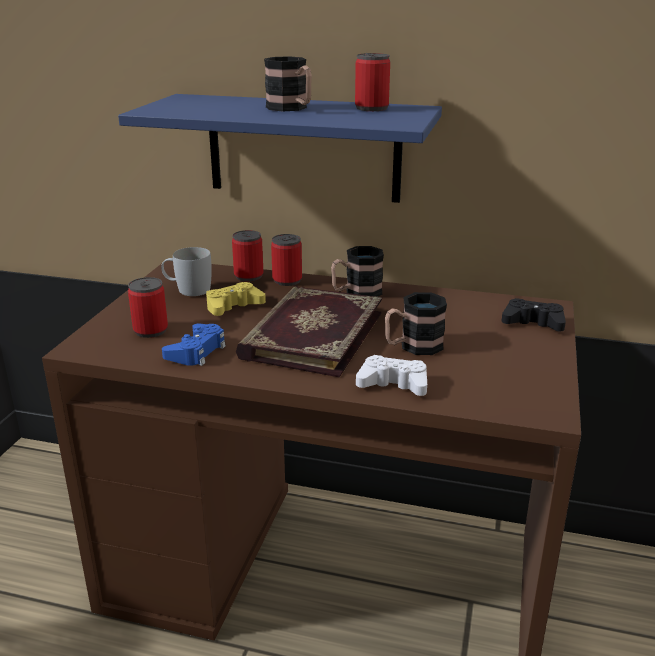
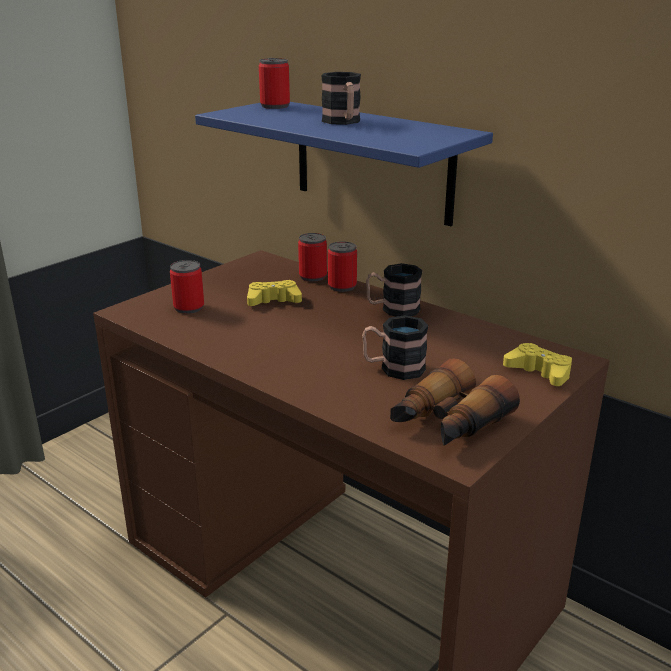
camera: 25 degrees right, 0 degrees up
(187, 289) = (251, 279): white mug -> none
(196, 351) = (207, 332): blue game controller -> none
(311, 334) = (313, 338): book -> none
(371, 108) = (416, 128): can -> can (275, 106)
(393, 384) = (340, 397): white game controller -> none
(508, 384) = (448, 423): none -> binoculars
(533, 323) = (539, 372): black game controller -> yellow game controller

